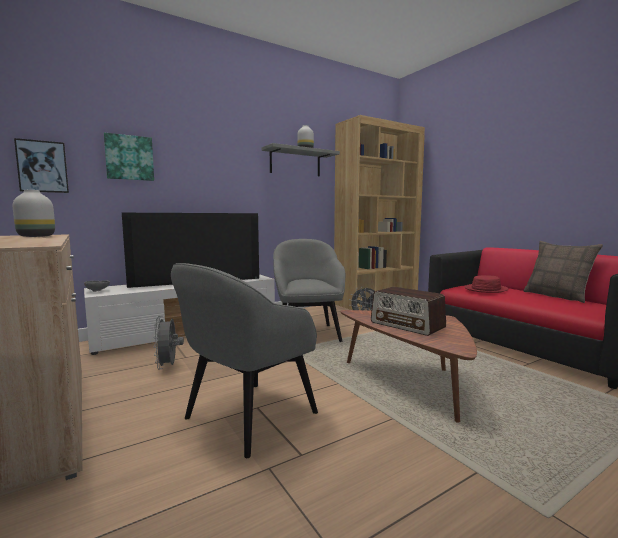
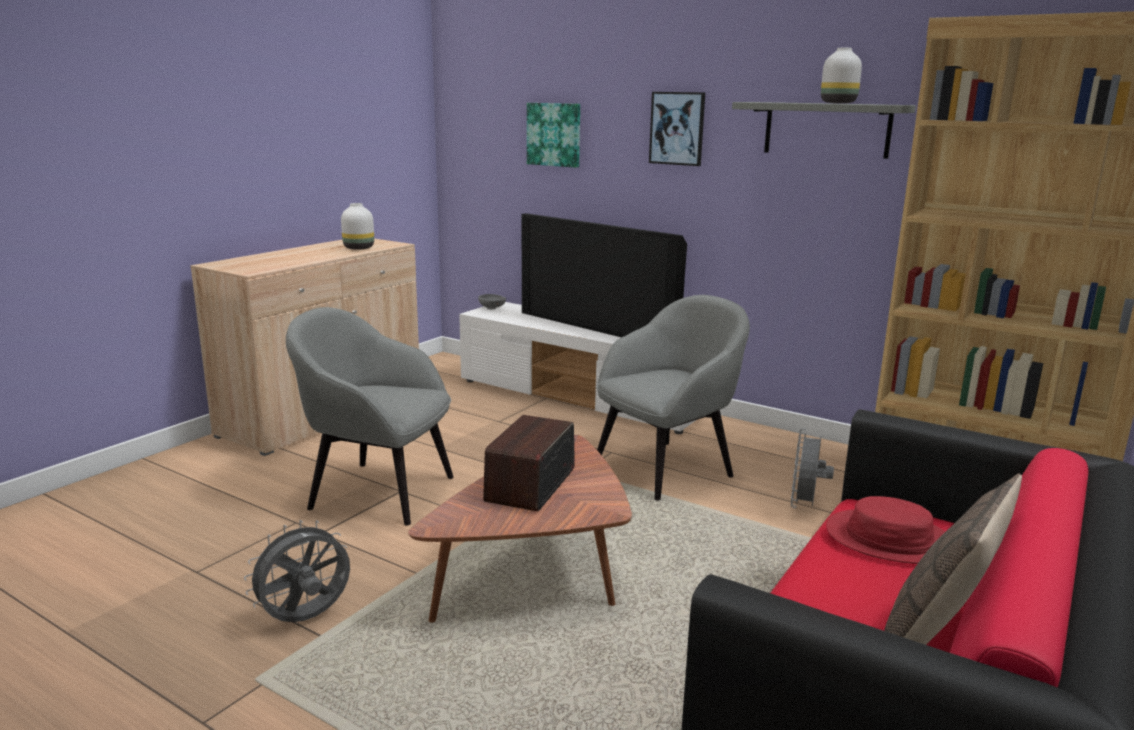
camera: 65 degrees right, 10 degrees up
(42, 166) = (476, 149): picture -> picture (677, 128)
(168, 366) = (467, 422): grey fan -> grey fan (306, 619)

